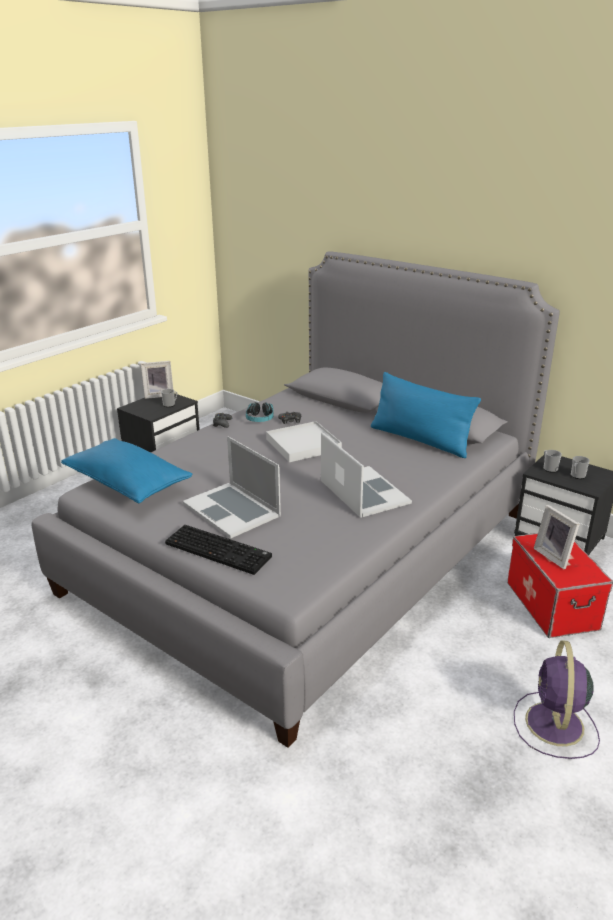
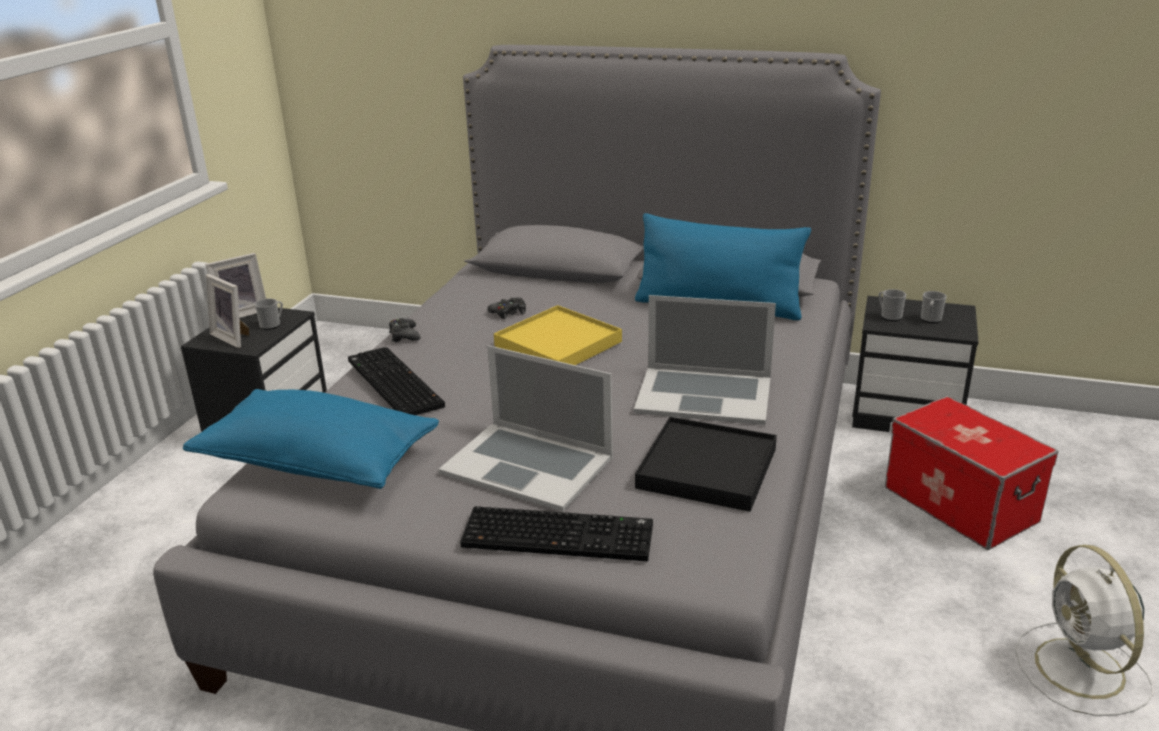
camera: 20 degrees left, 0 degrees up
(193, 449) = (391, 384): none -> keyboard
(260, 419) = (459, 318): headphones -> none
(303, 445) = (558, 344): white tray -> yellow tray
(329, 534) = (707, 469): none -> black tray
(363, 492) = (704, 395): laptop -> laptop turned 150 degrees clockwise
(554, 556) = (964, 434): picture frame -> picture frame (234, 337)
(554, 726) = (1081, 671): purple fan -> white fan

